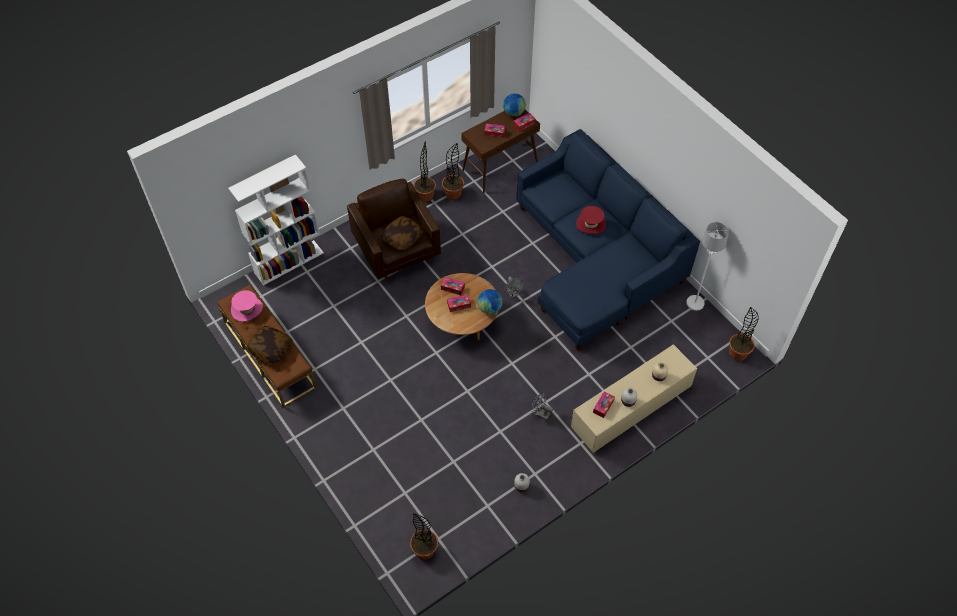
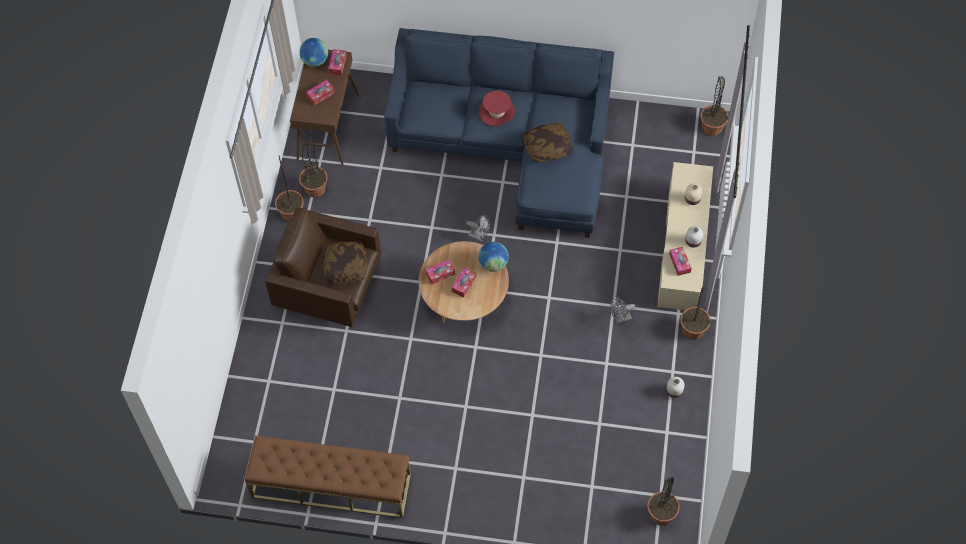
camera: 45 degrees left, 5 degrees up
(247, 309) = (283, 459): pink hat -> none
(270, 349) = (351, 473): pillow -> pillow (547, 147)
(289, 262) = (240, 387): white bookcase -> none
(578, 461) = (693, 330): none -> potted plant
(695, 303) = (634, 112): white floor lamp -> none

